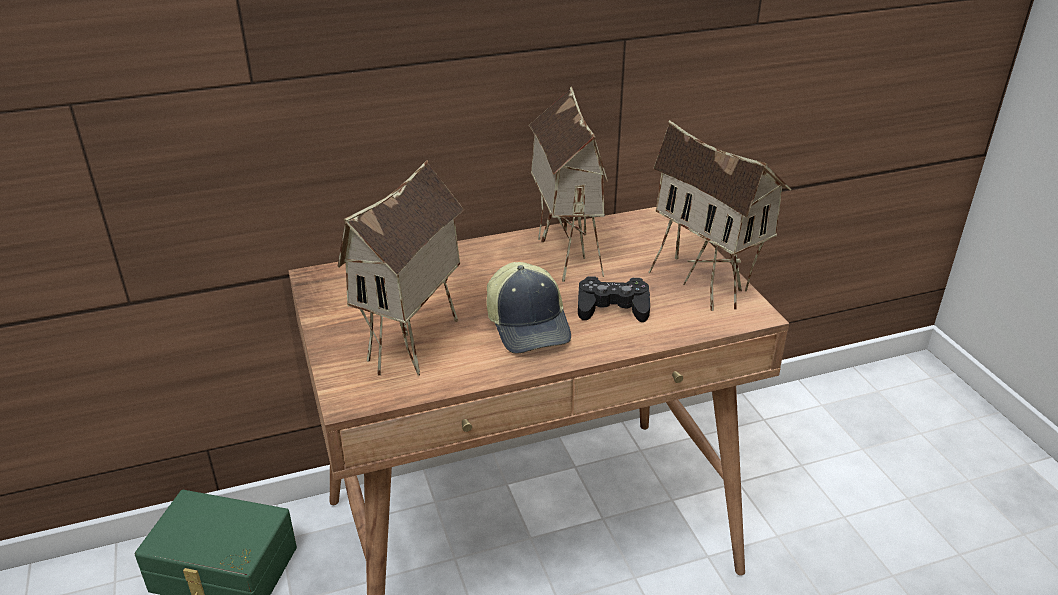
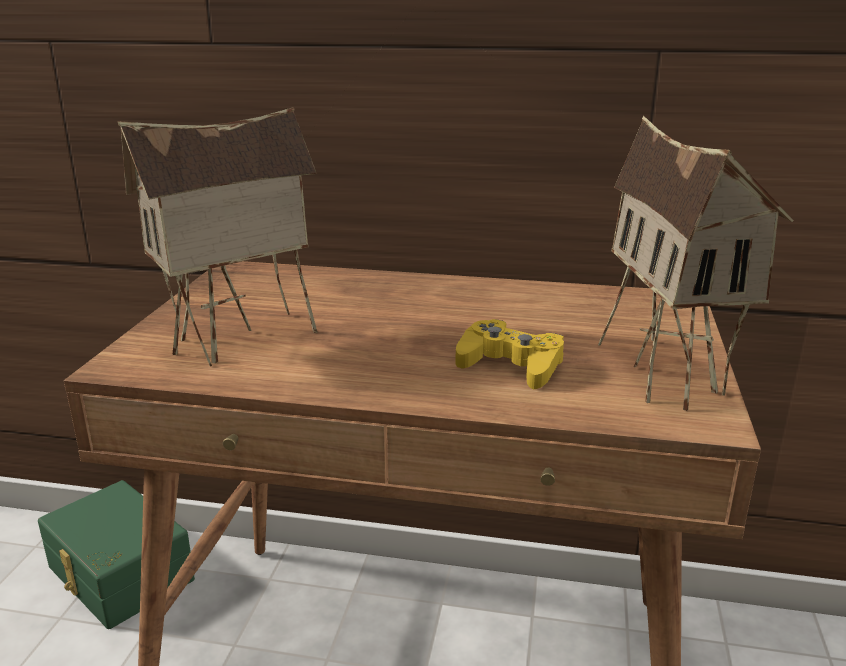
camera: 30 degrees right, 10 degrees down
(529, 325) = (388, 355): cap -> none
(565, 253) = (514, 305): toy house -> none
(612, 307) = (511, 365): black game controller -> yellow game controller

